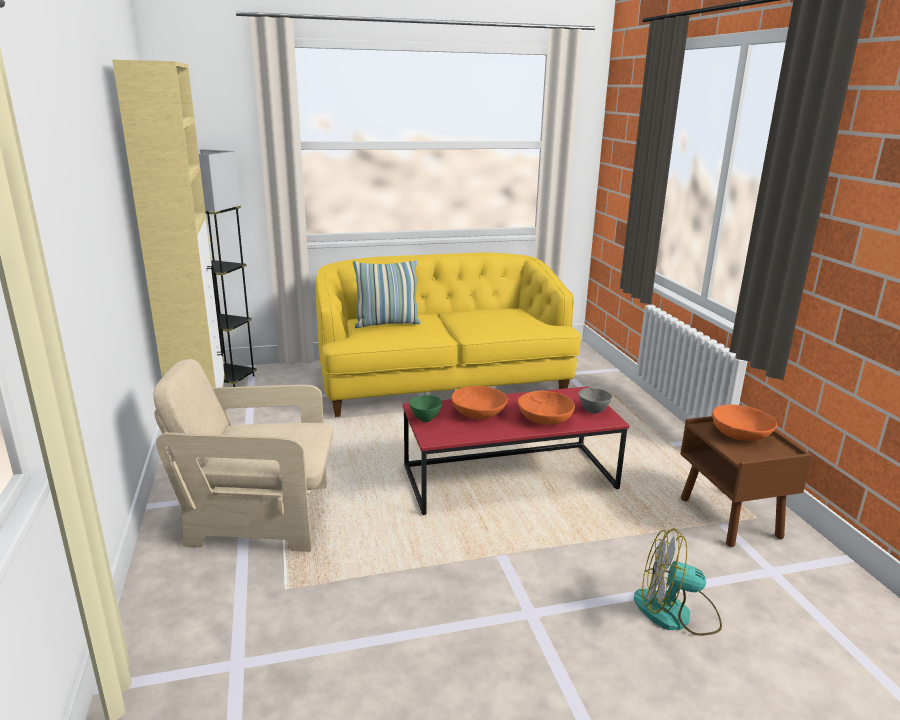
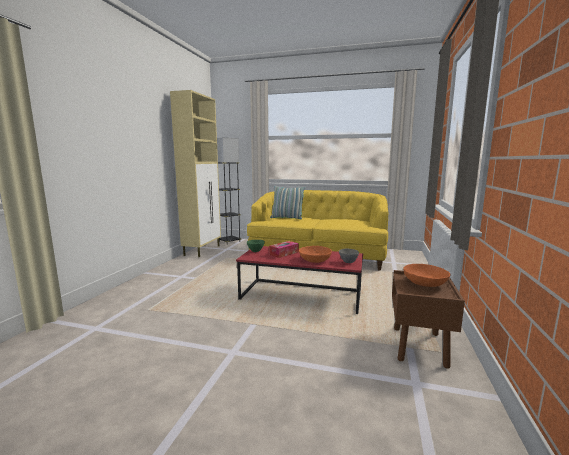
camera: 30 degrees right, 10 degrees down
(261, 518) = (175, 285): beige armchair -> none
(478, 413) = (284, 253): orange bowl -> tissue box
(676, 613) = (315, 381): fan -> none

